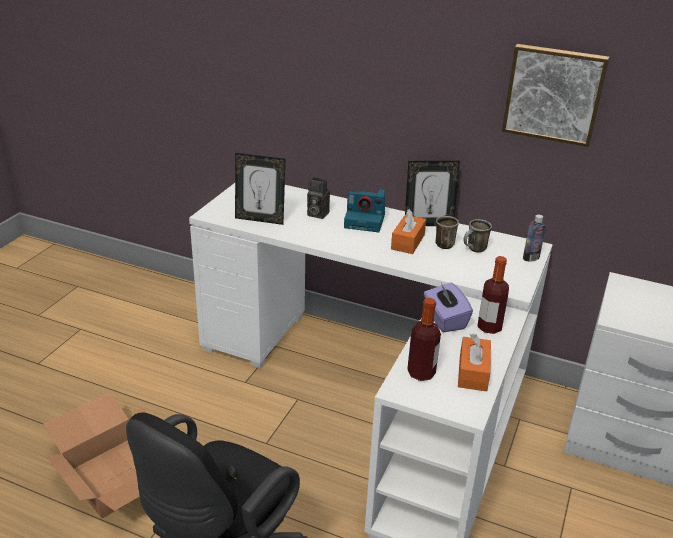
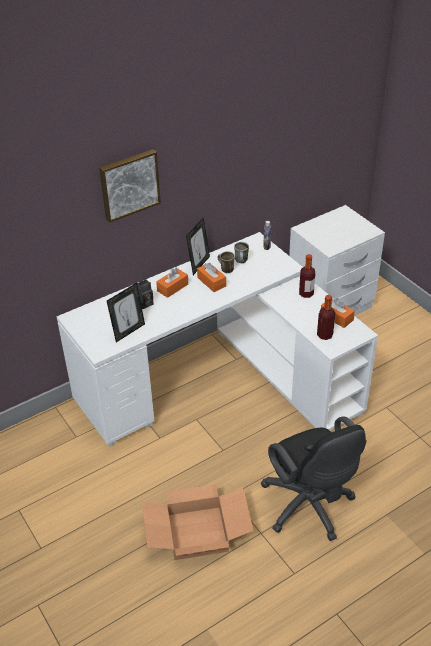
camera: 55 degrees left, 10 degrees up
(366, 221) = (172, 287): camera -> orange tissue box
(444, 320) = (288, 306): purple tissue box -> none
(554, 94) = (243, 152): picture -> picture (129, 184)

